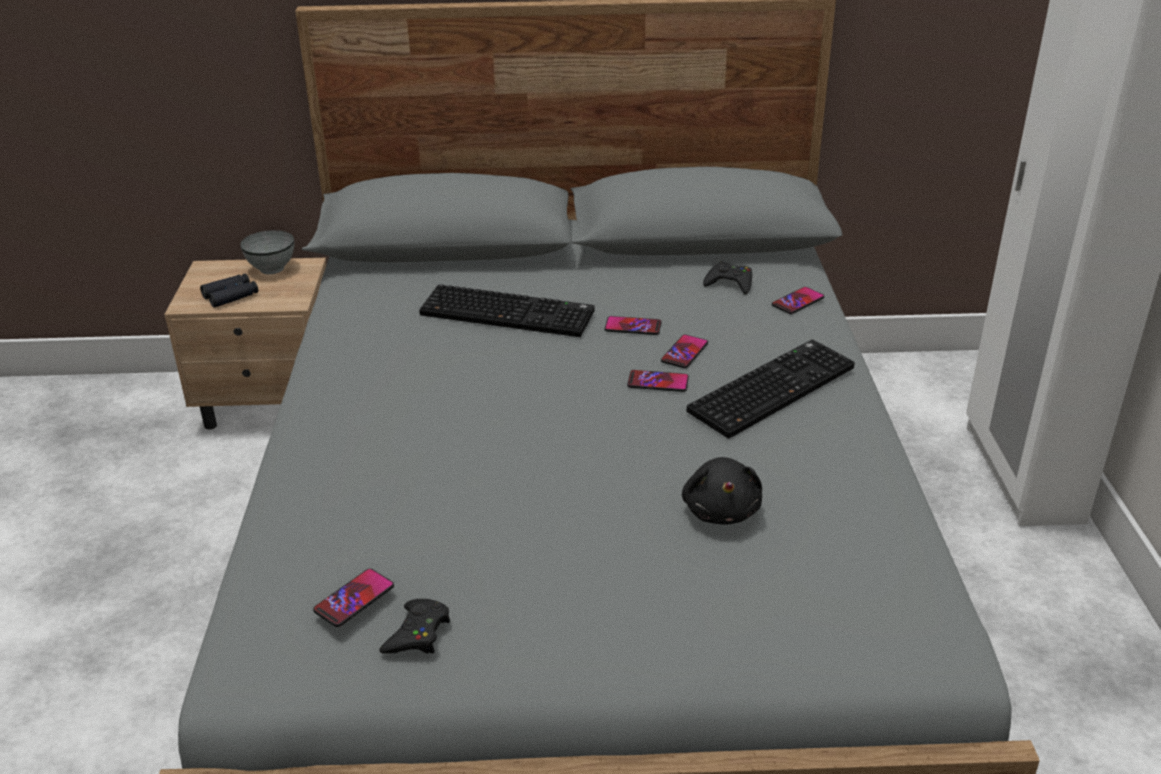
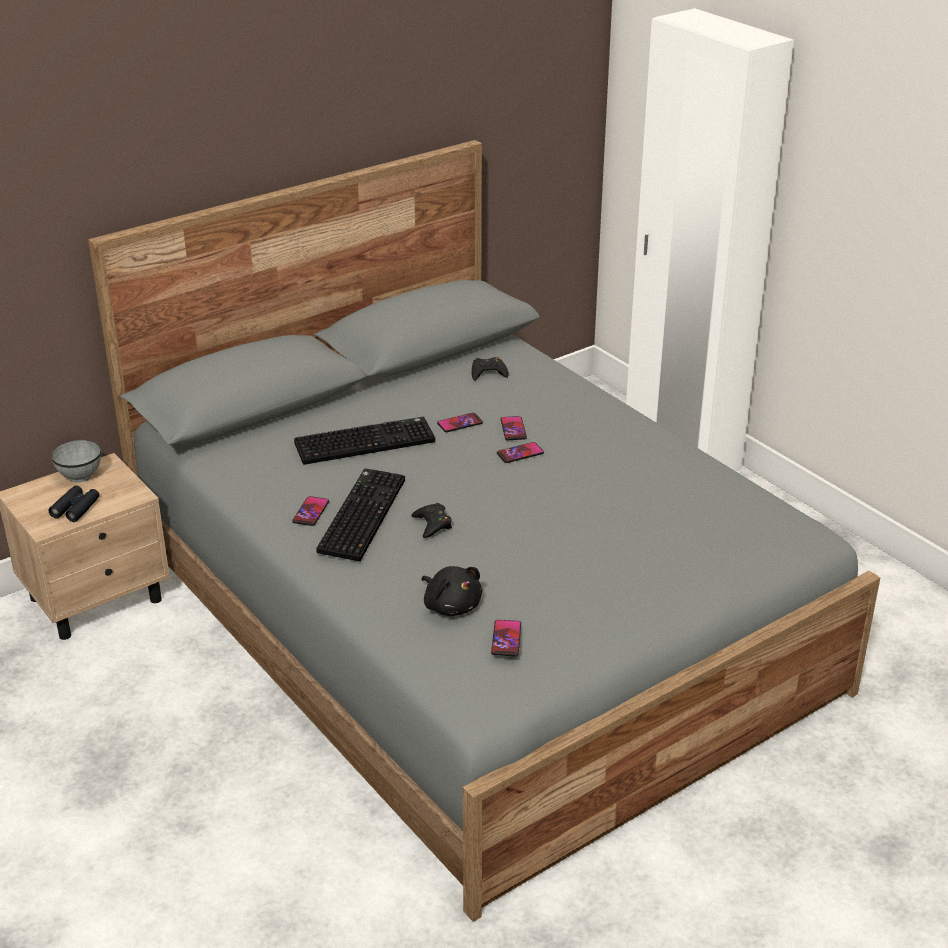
camera: 35 degrees left, 0 degrees up
(417, 633) = (559, 642): black game controller -> black game controller (432, 524)
(721, 510) = (640, 513): black plush toy -> black plush toy (451, 605)
(771, 388) = (590, 433): keyboard -> keyboard (360, 514)
(798, 301) = (544, 372): phone -> phone (311, 512)

